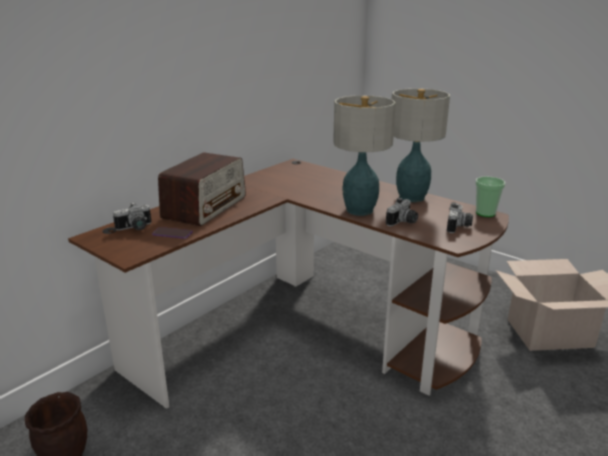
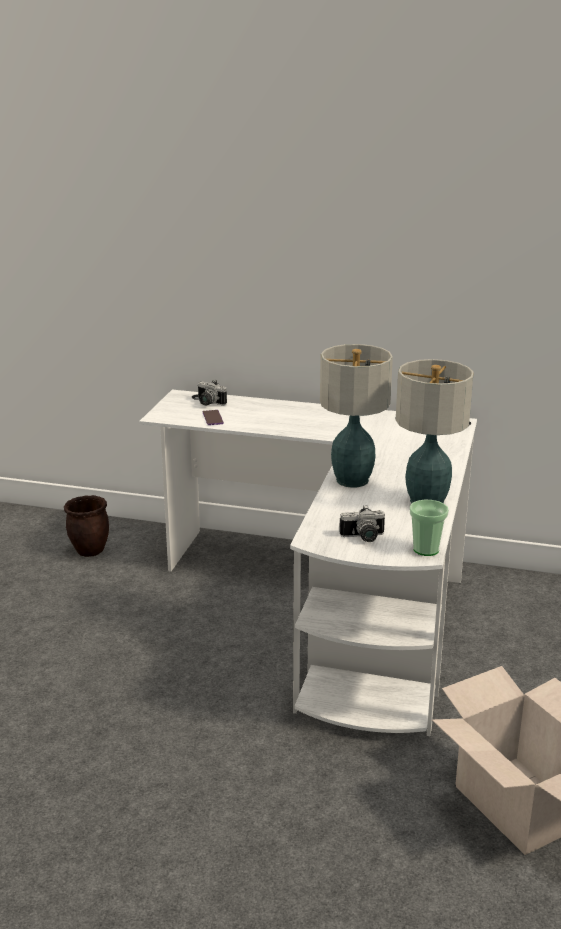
camera: 65 degrees right, 0 degrees up
(205, 207) = (281, 415): radio -> none
(303, 332) = (337, 607): brown desk -> white desk
(403, 222) = (343, 507): camera -> none

